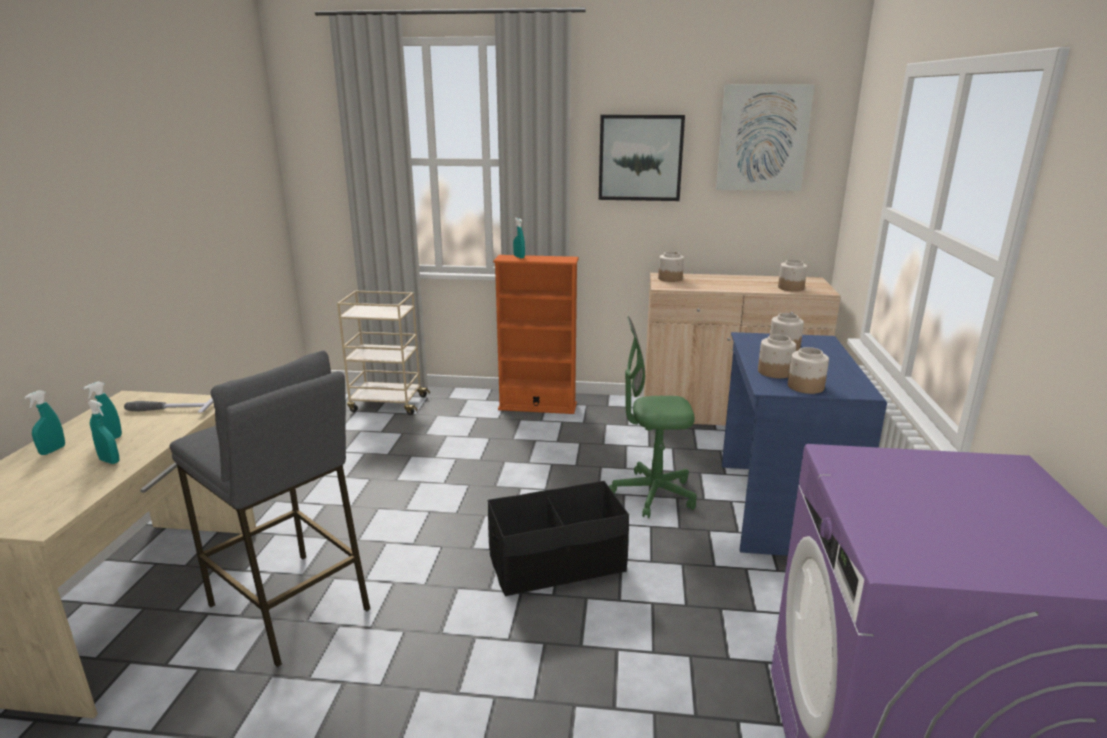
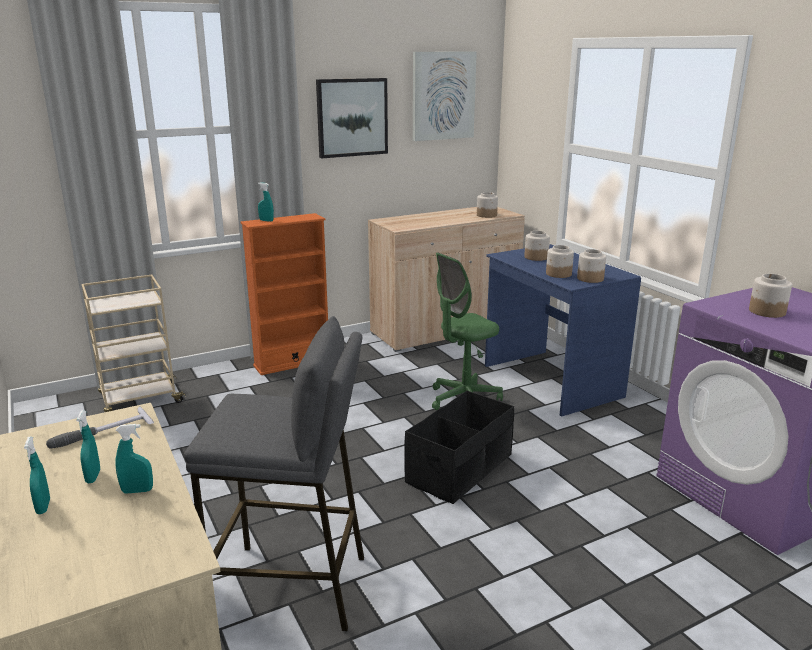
camera: 35 degrees left, 0 degrees up
(670, 279) = (393, 222): jar -> jar (766, 311)

